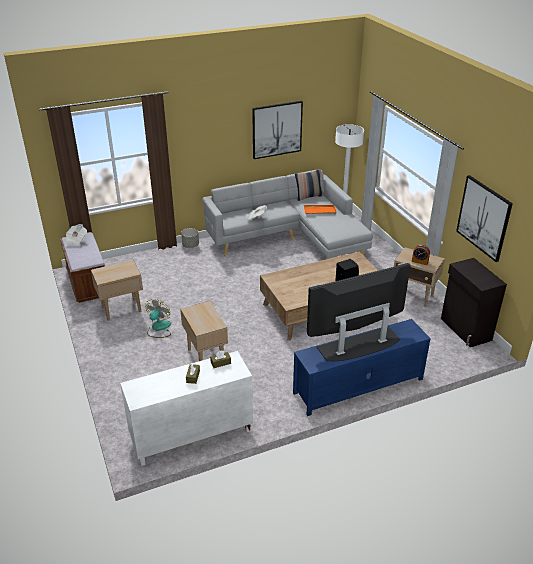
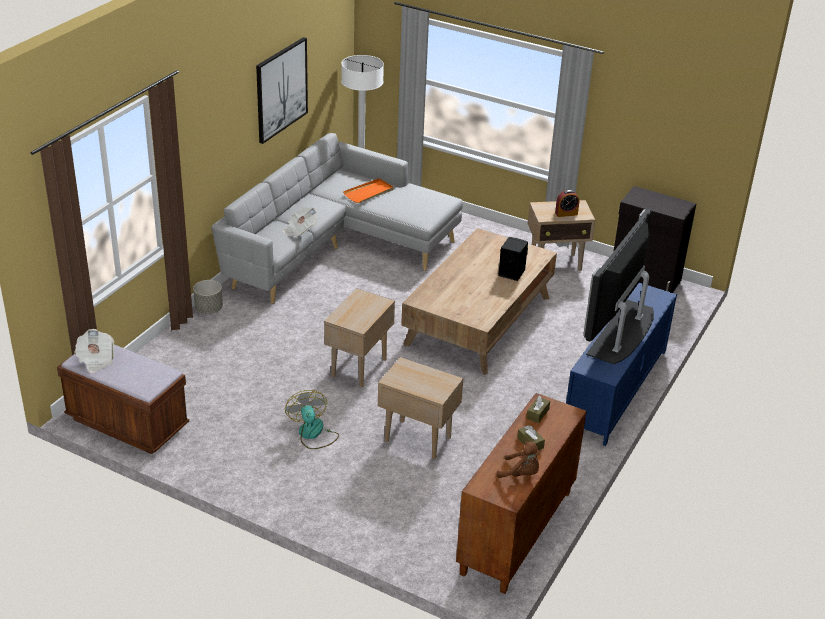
camera: 40 degrees left, 0 degrees up
(121, 310) = (228, 435): beige side table -> beige side table (358, 368)
(163, 391) = (521, 474): none -> brown plush toy
(191, 436) = (517, 533): white cabinet -> brown cabinet
(308, 196) = (330, 178): pillow -> none
(483, 217) = (643, 132): picture -> none

